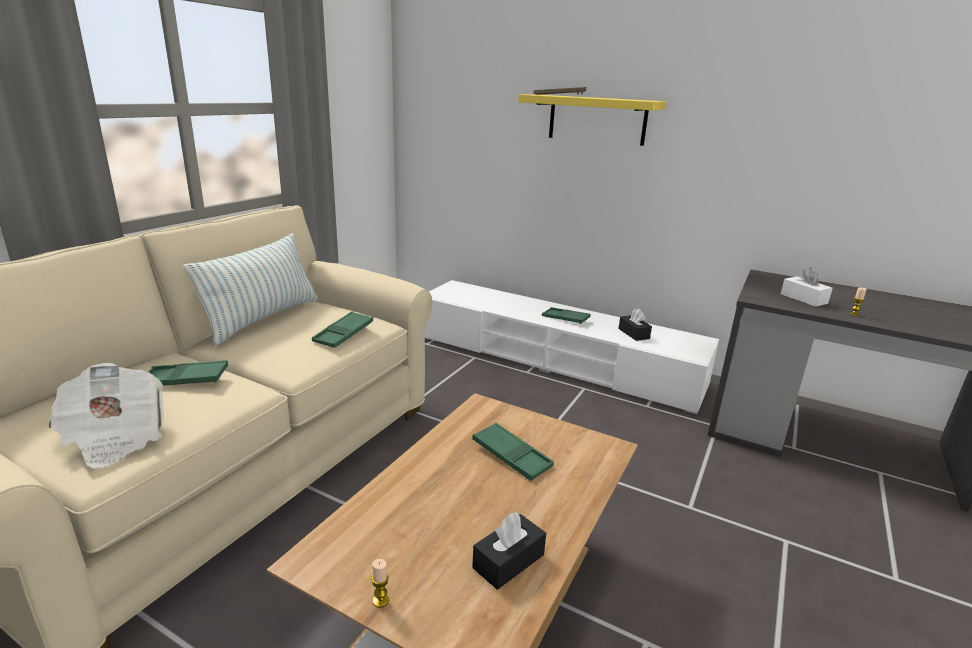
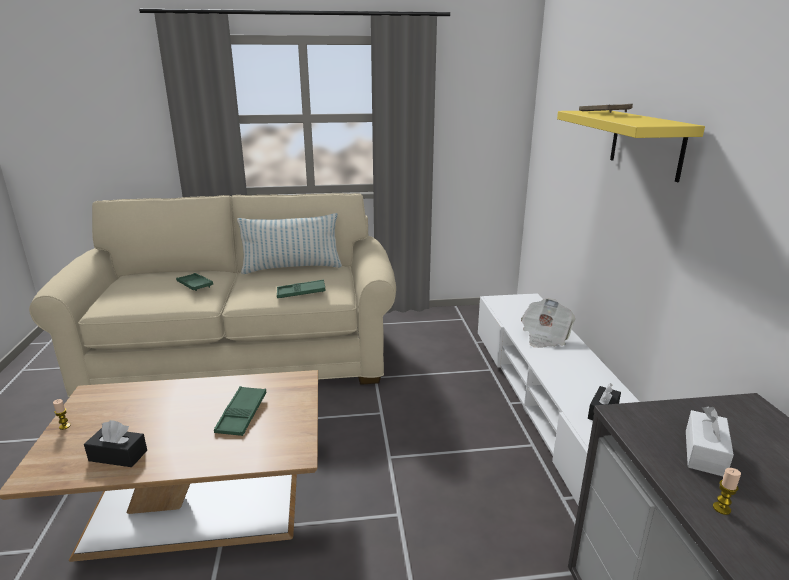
camera: 55 degrees right, 0 degrees up
(115, 437) = (129, 298): newspaper -> newspaper (545, 336)
(565, 318) = (563, 365): green tray -> none

